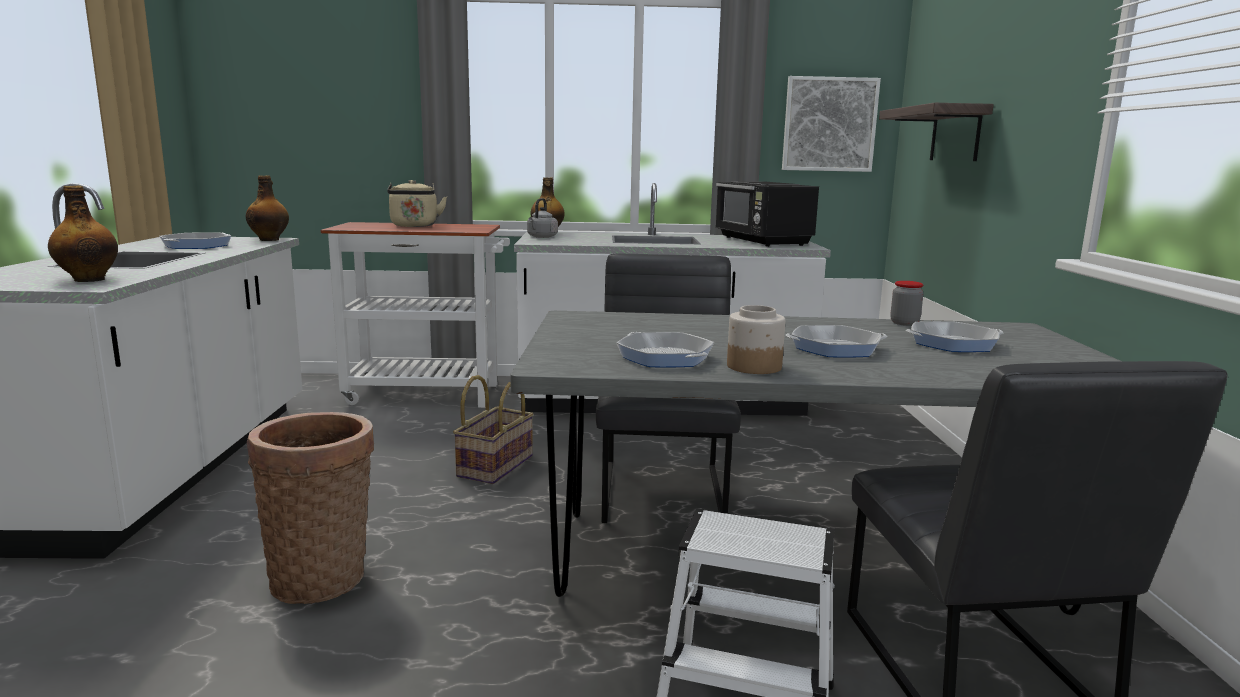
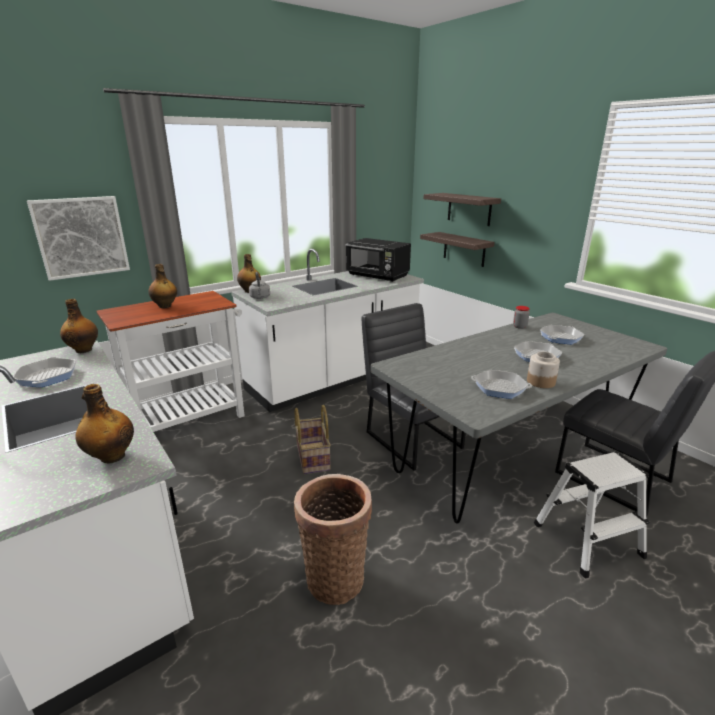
camera: 35 degrees left, 10 degrees up
(414, 226) = (165, 306): beige kettle -> bottle
(829, 124) = (383, 197): picture -> picture (81, 237)
(944, 212) = (464, 249): none -> shelf

